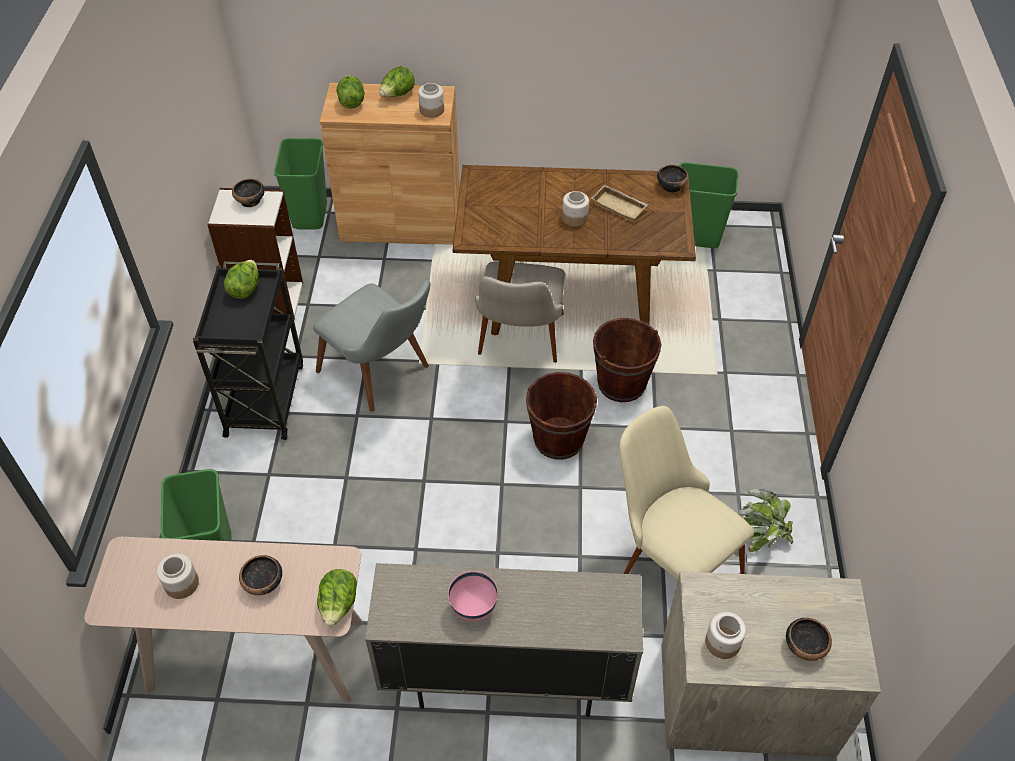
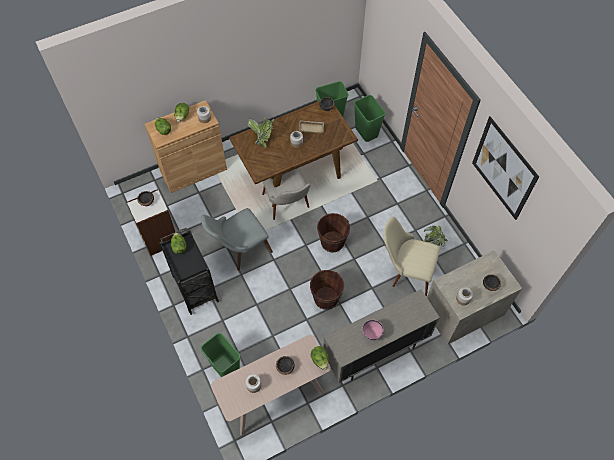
camera: 30 degrees left, 10 degrees up
(309, 215) = (146, 186): green trash can -> green trash can (366, 132)
(383, 375) = (239, 249): grey chair -> grey chair turned 135 degrees clockwise
(521, 186) = (262, 137): none -> potted plant
(621, 383) = (342, 204): brown bucket -> brown bucket (326, 298)
(940, 374) = (503, 169): none -> picture

